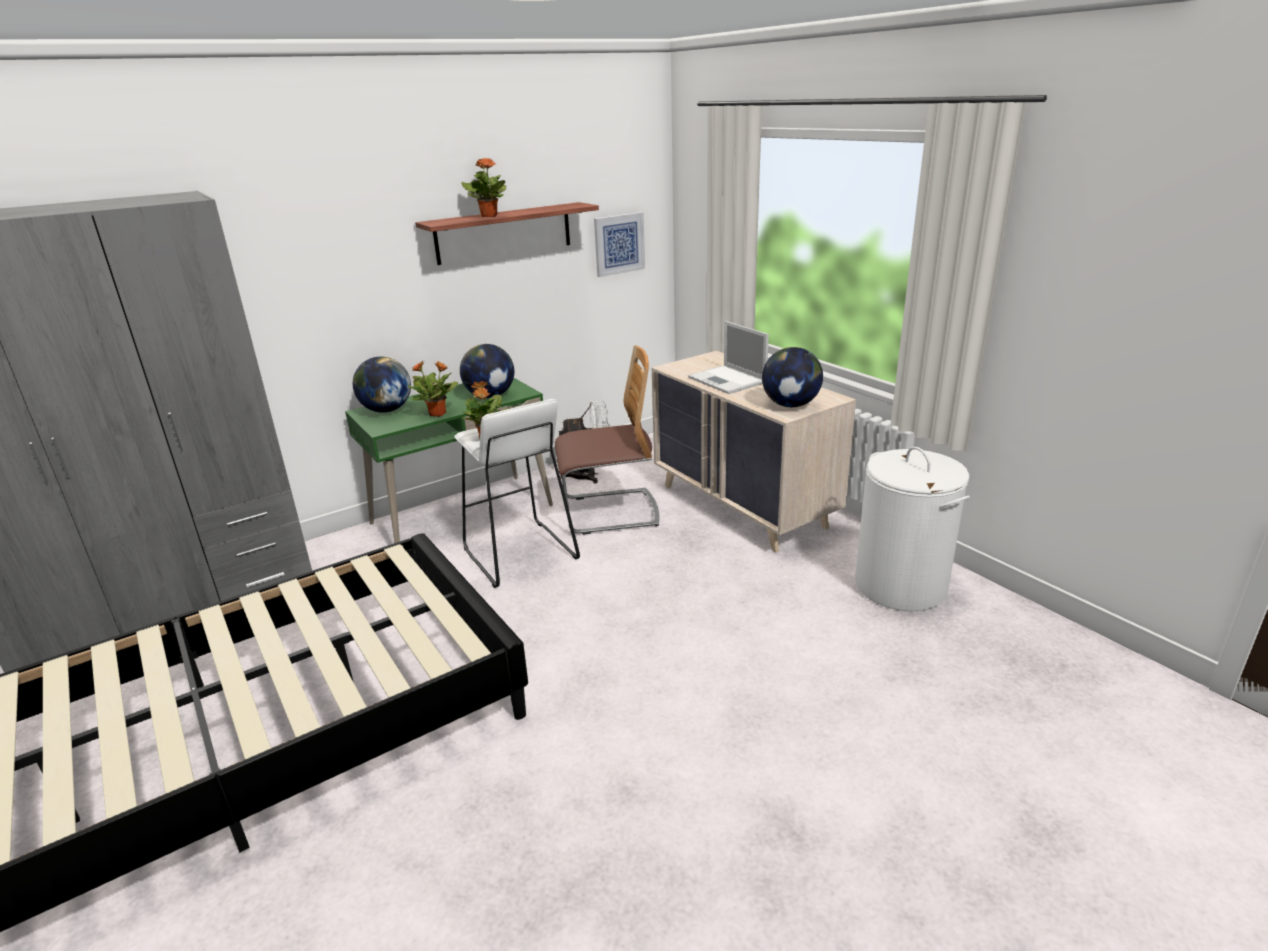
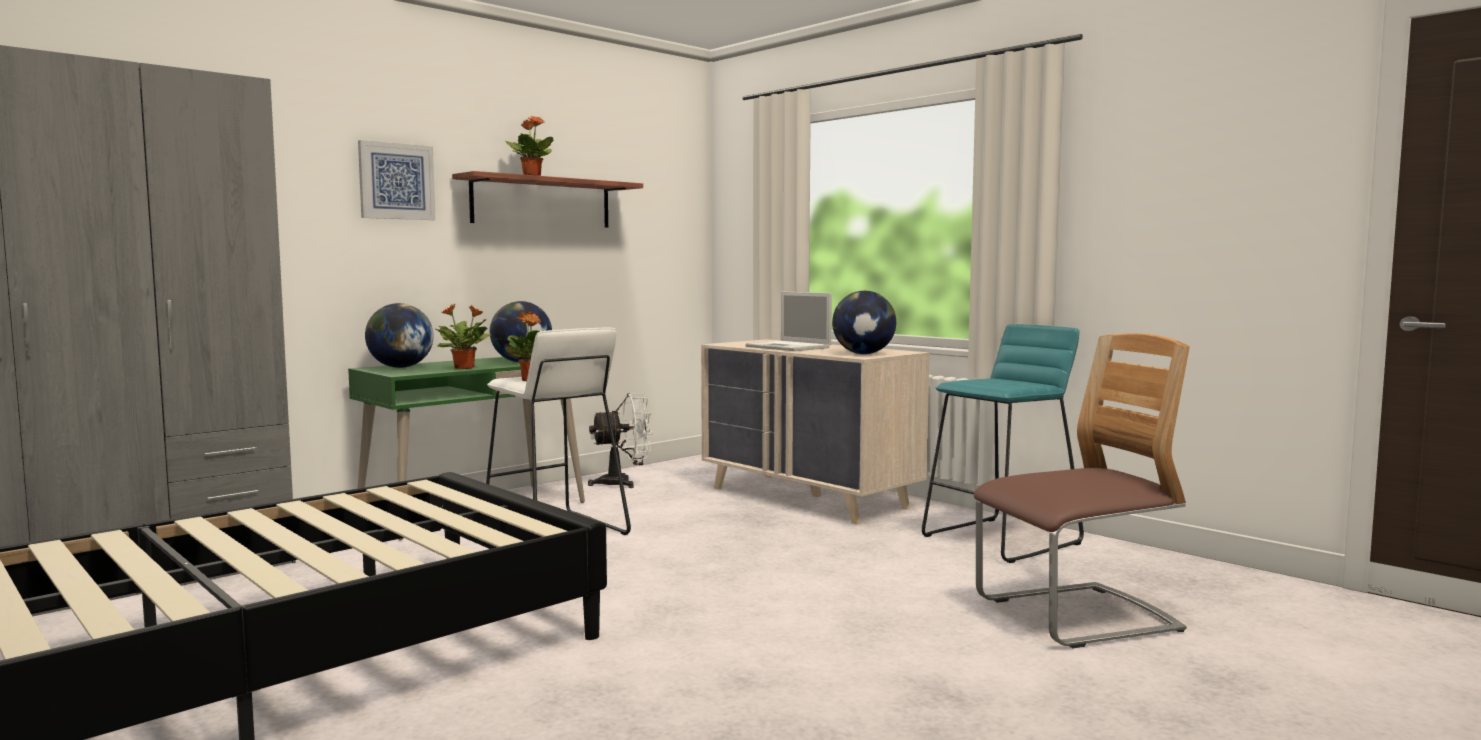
camera: 10 degrees left, 20 degrees down
(609, 512) = (655, 505): chair -> chair (1076, 617)
(619, 244) = (657, 236): picture -> picture (396, 181)
(901, 585) = (1002, 540): white laundry basket -> turquoise stool

